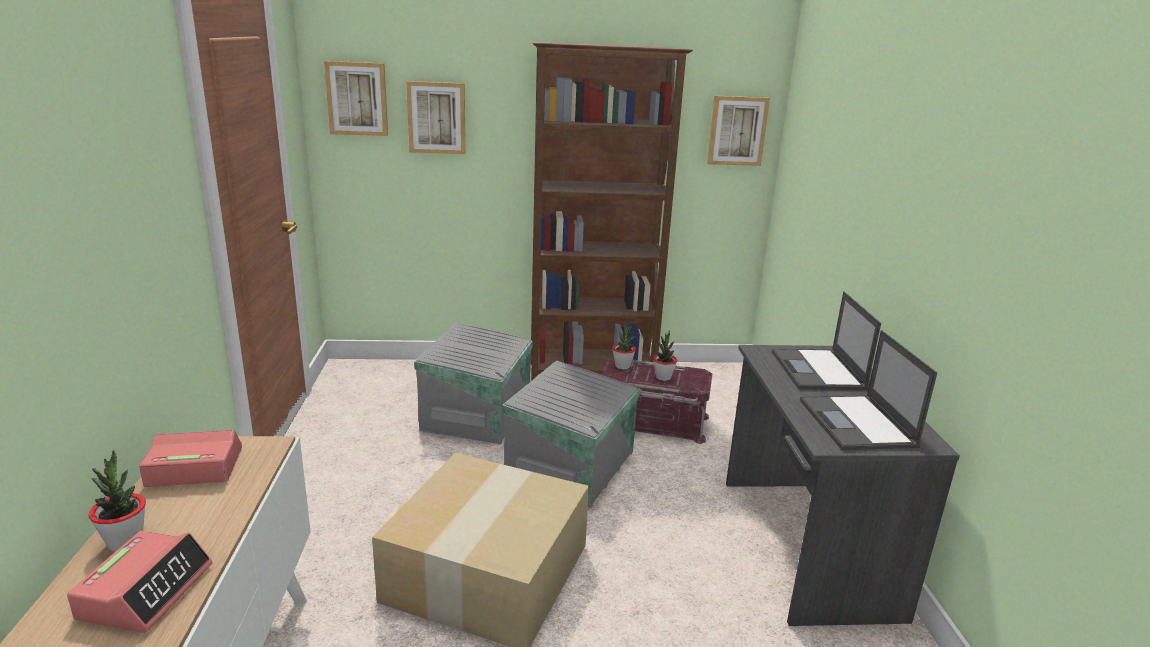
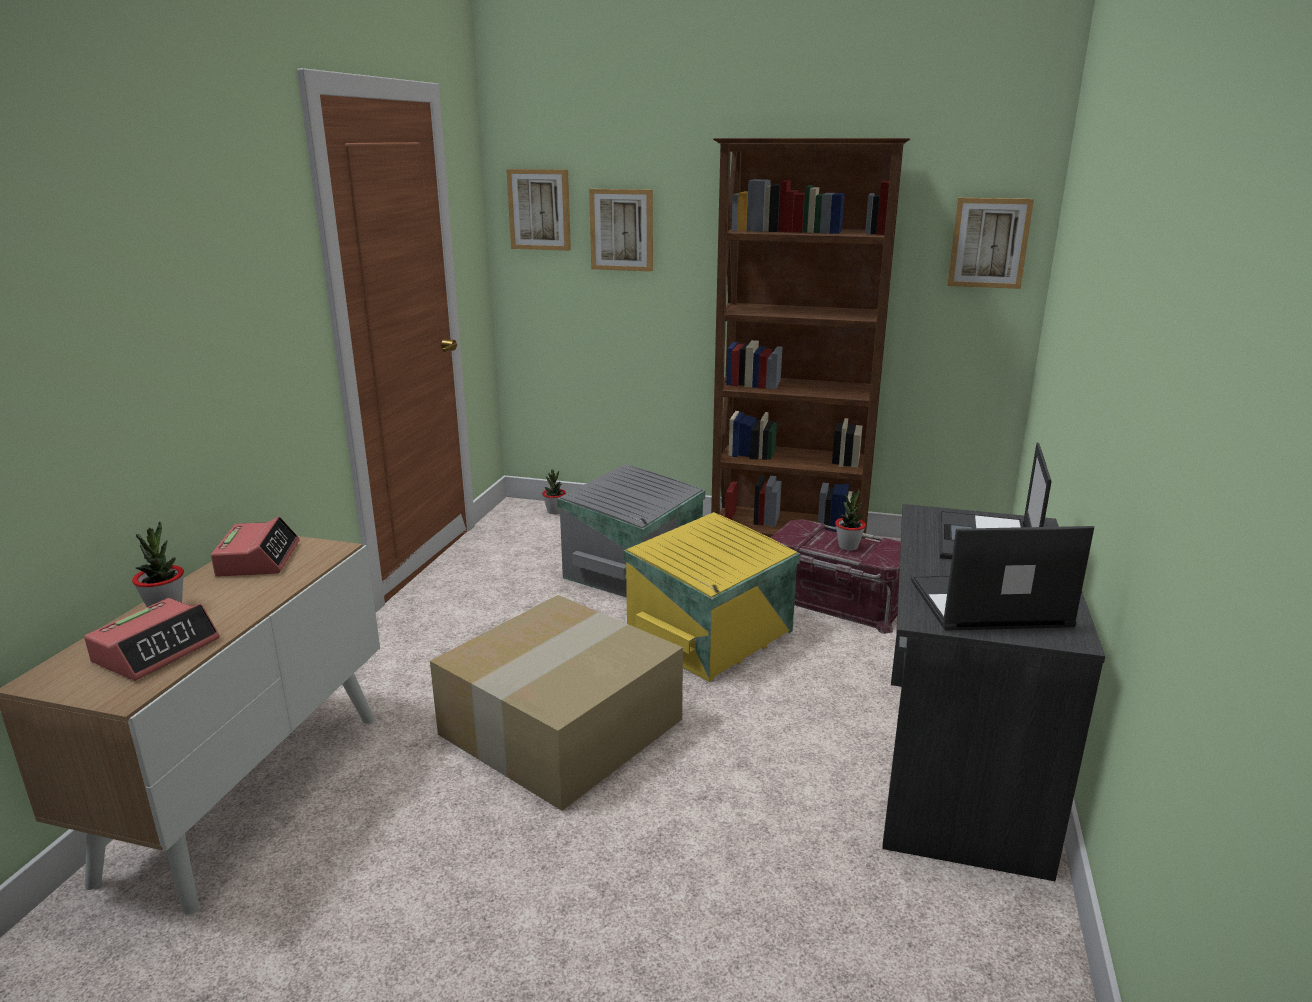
camera: 20 degrees right, 0 degrees up
(194, 467) = (258, 559): alarm clock -> alarm clock turned 75 degrees clockwise
(573, 465) = (713, 635): grey storage box -> yellow storage box
(622, 366) = (803, 529): potted plant -> potted plant (554, 511)
(857, 423) = (987, 604): laptop -> laptop turned 75 degrees clockwise

